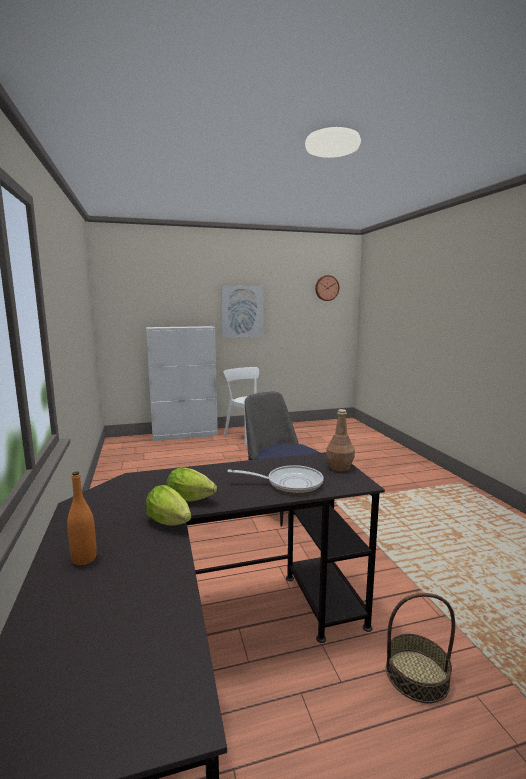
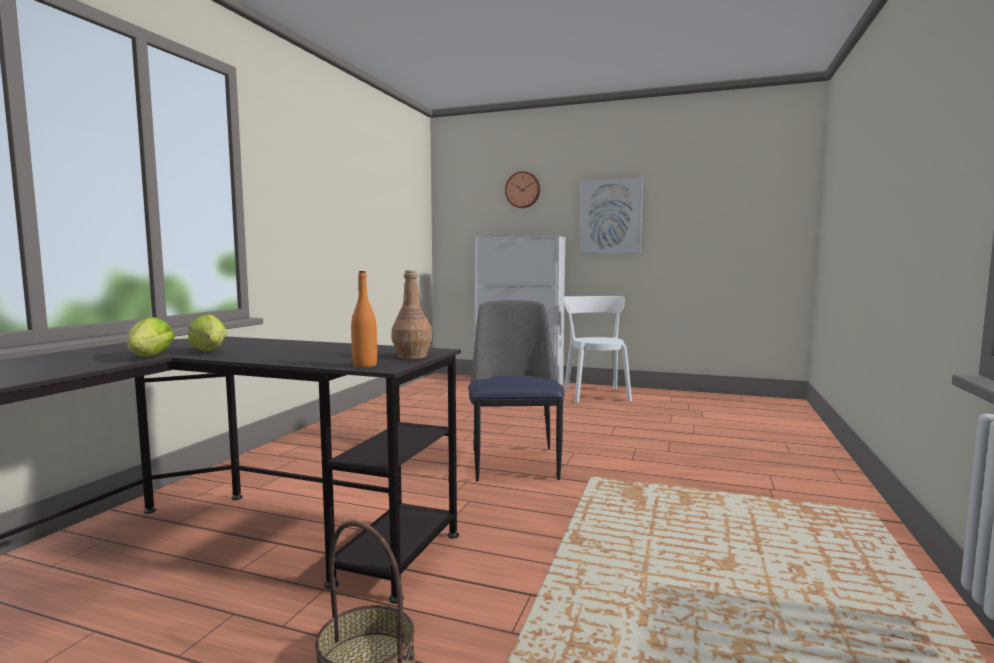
camera: 35 degrees right, 5 degrees down
(84, 559) = (47, 359): orange bottle -> orange bottle (365, 365)
(289, 483) = (319, 357): frying pan -> none
(326, 288) = (755, 175): wall clock -> wall clock (523, 190)

